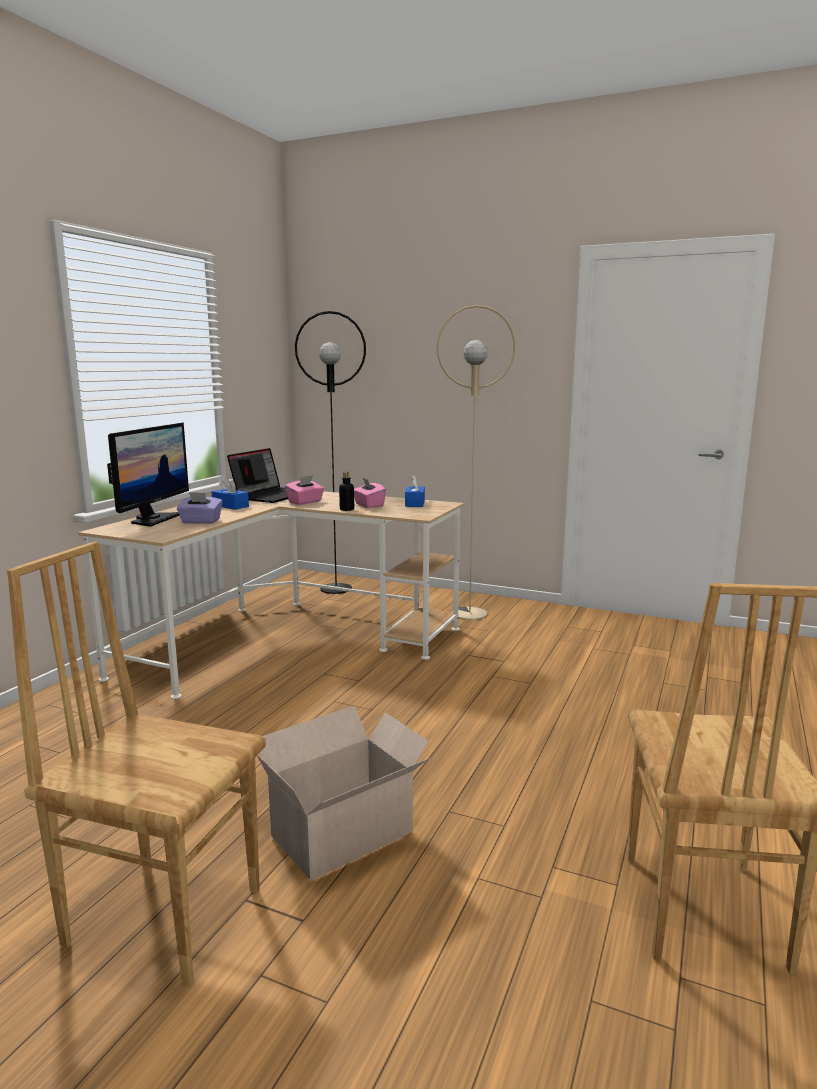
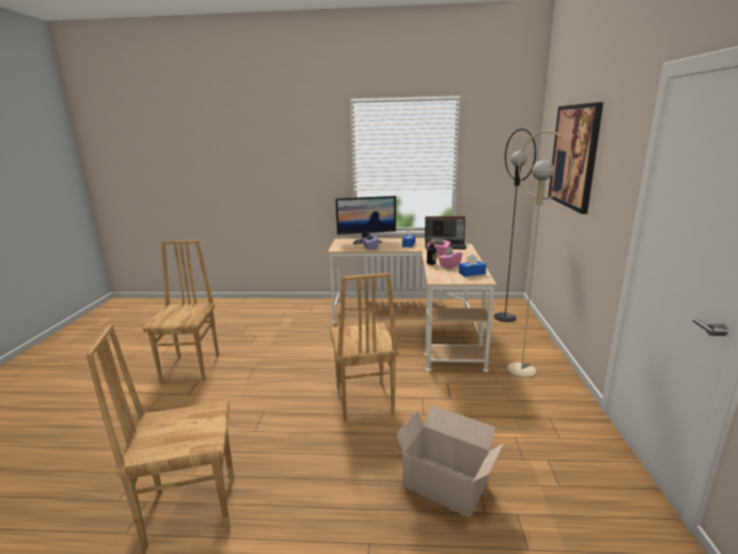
camera: 70 degrees right, 5 degrees up
(346, 833) = (241, 389): cardboard box -> cardboard box (446, 486)
(412, 347) = (574, 156): none -> picture
(473, 715) = (363, 401): none -> brown chair

